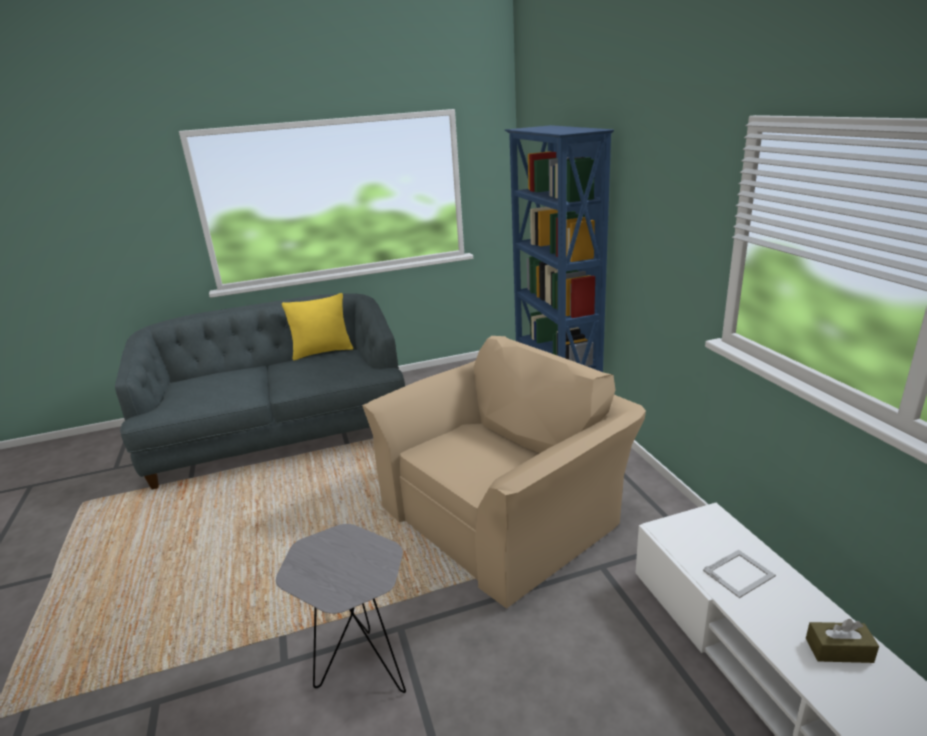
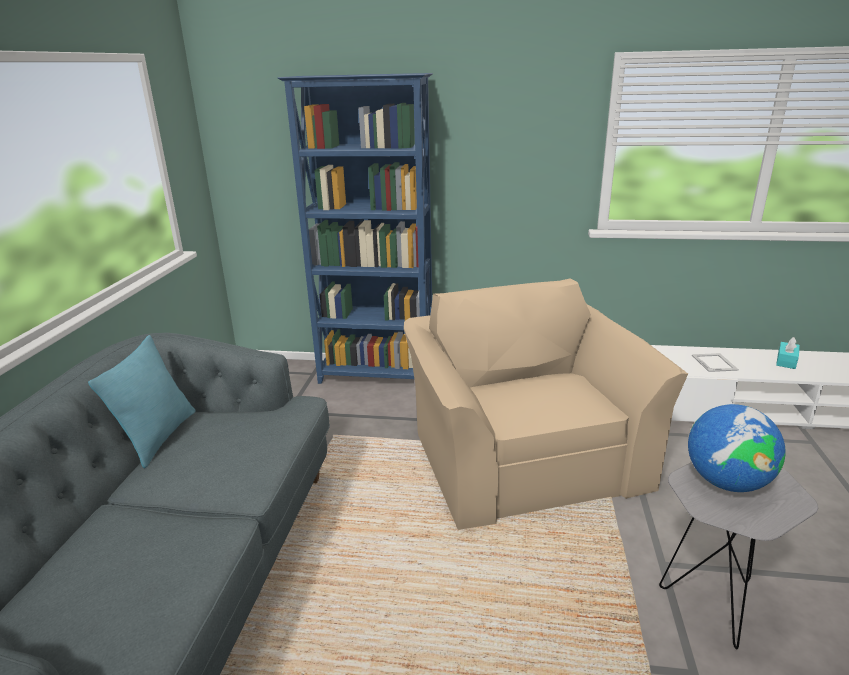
camera: 65 degrees left, 0 degrees up
(322, 352) = (159, 437): yellow pillow -> turquoise pillow
(350, 554) = (726, 482): none -> globe
(839, 650) = (786, 361): brown tissue box -> turquoise tissue box

